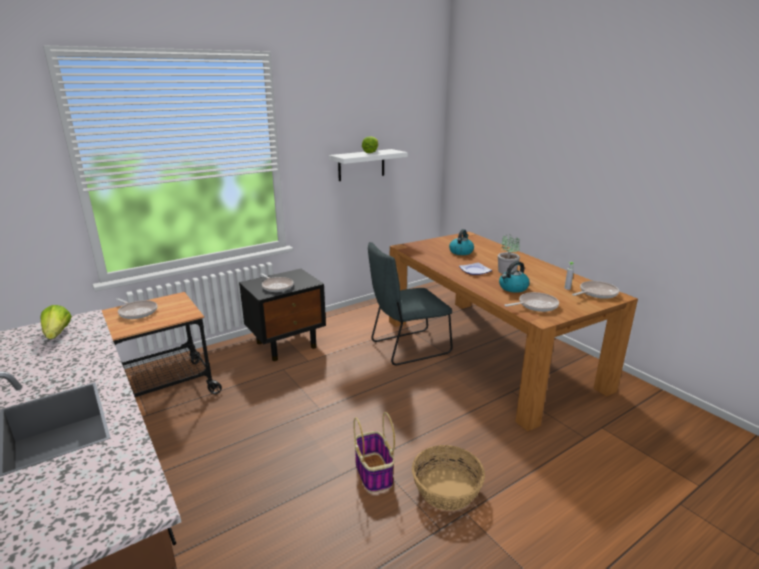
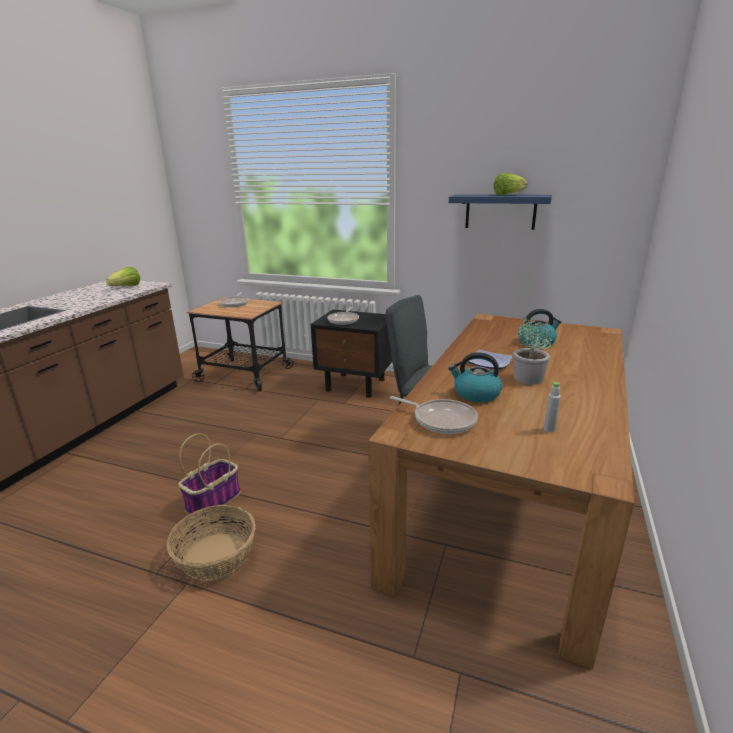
camera: 55 degrees right, 0 degrees up
(361, 165) = (500, 211): white shelf -> blue shelf
(596, 293) = (575, 456): frying pan -> none

